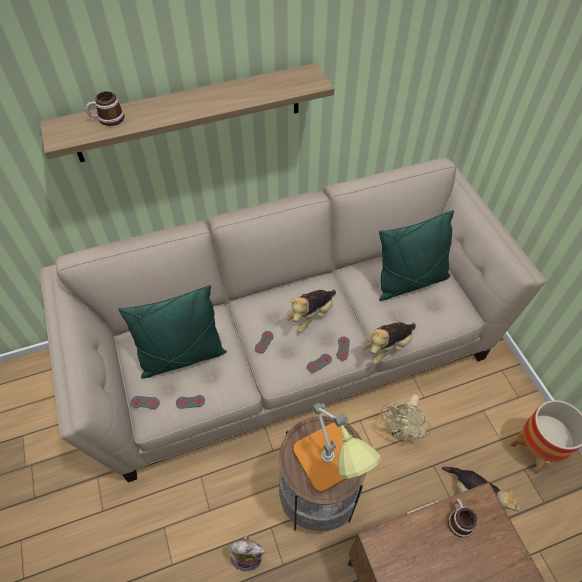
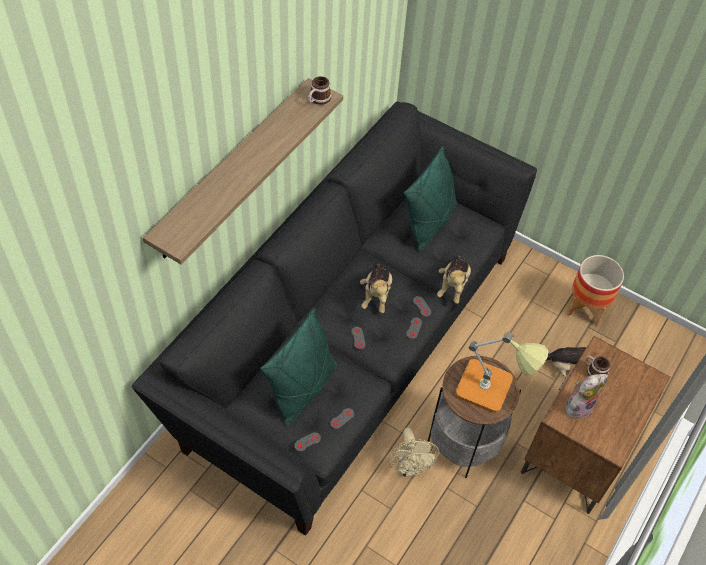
camera: 40 degrees left, 0 degrees up
(107, 119) = (198, 207): mug -> mug (318, 99)
(248, 556) = (447, 519): plush toy -> plush toy (579, 405)
(291, 348) = (347, 342): beige sofa -> black sofa
(401, 431) = (485, 354): beige fan -> beige fan (409, 468)

